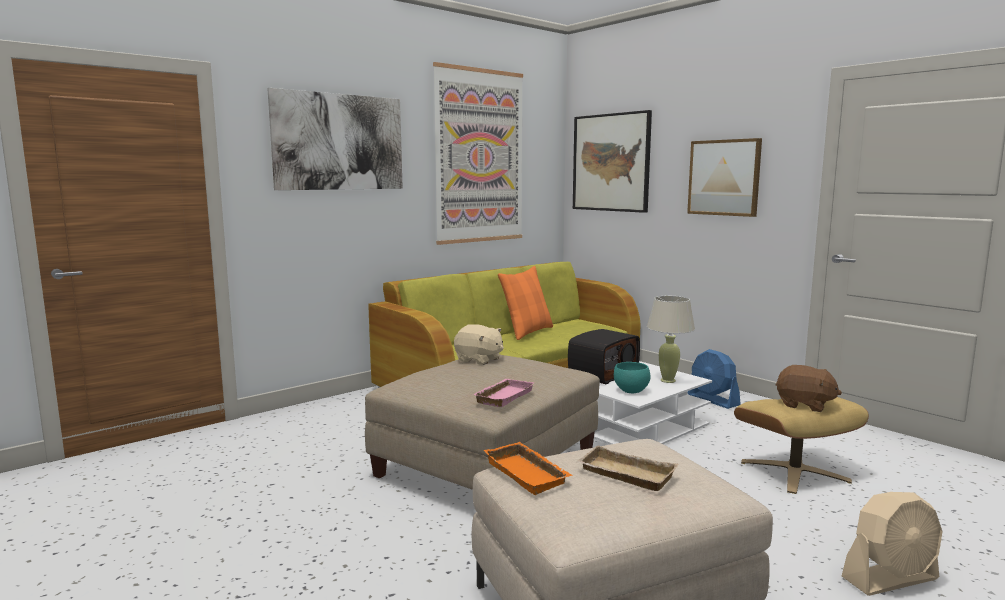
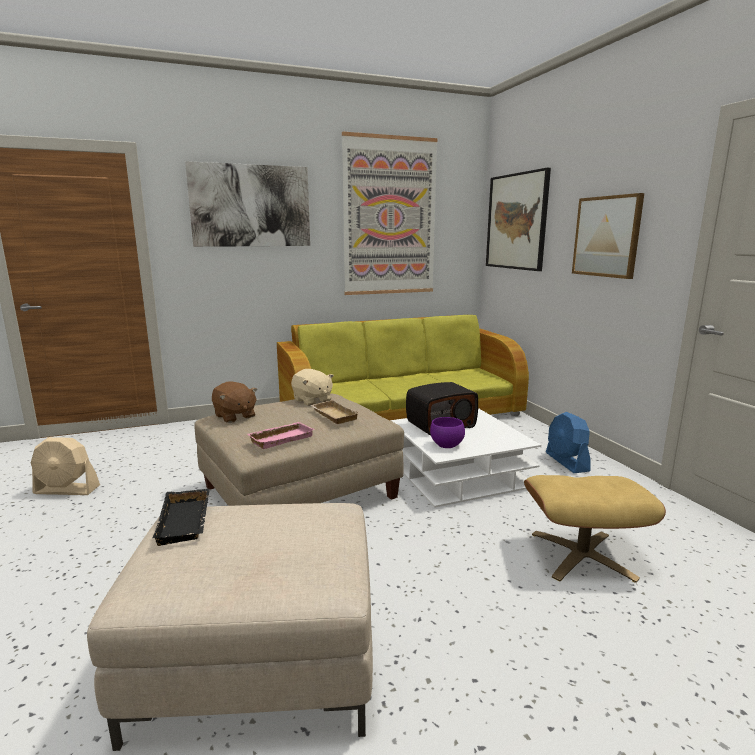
camera: 20 degrees right, 5 degrees up
(527, 332) = (418, 376): orange pillow -> none
(529, 473) = (187, 521): orange tray -> black tray
(624, 475) = (261, 541): beige tray -> beige tray (332, 415)
(631, 391) = (446, 445): turquoise bowl -> purple bowl
(668, 380) = (495, 439): beige table lamp -> none
(804, 405) = (590, 489): brown plush toy -> brown plush toy (234, 416)
(890, 578) = (576, 713): beige fan -> beige fan (67, 490)

